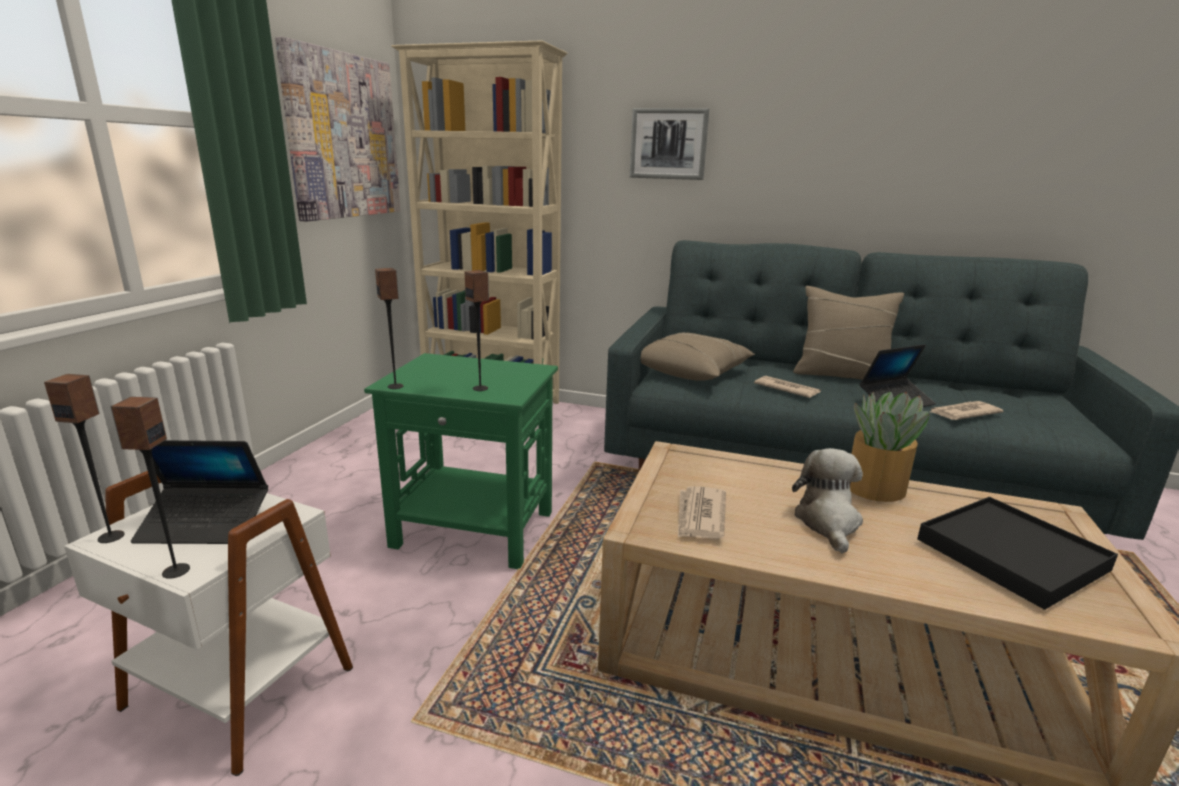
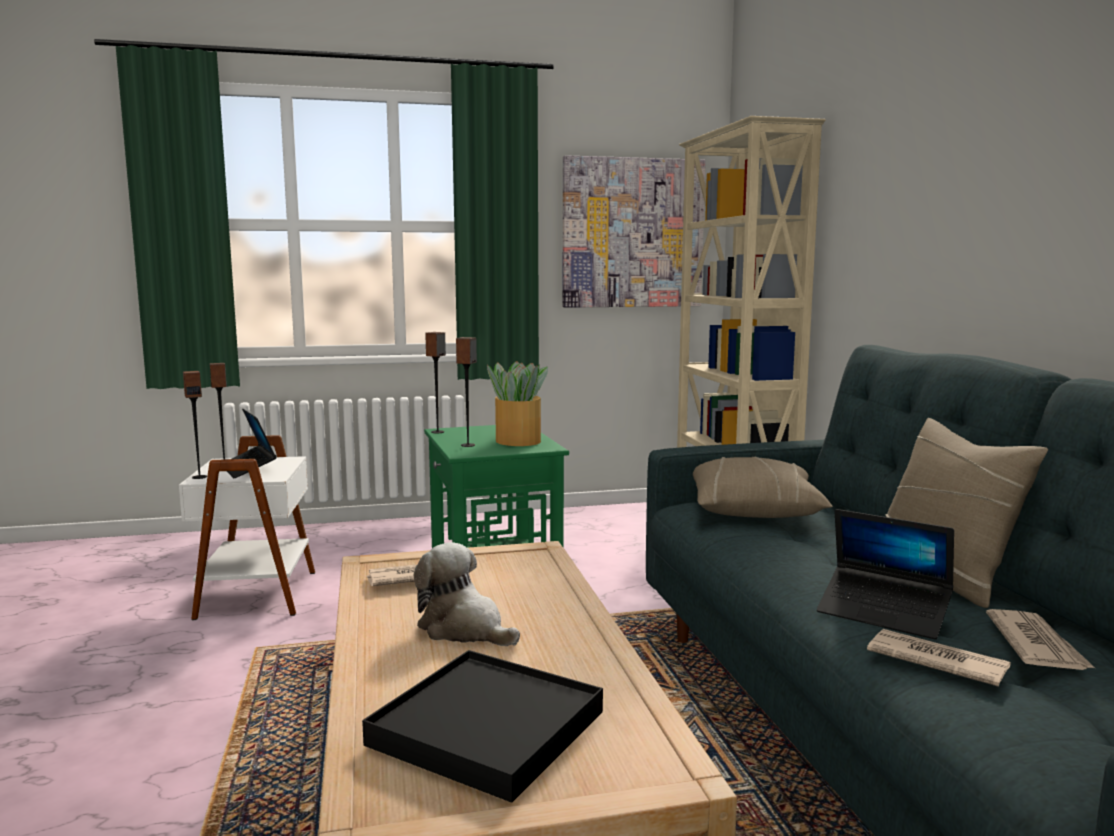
camera: 60 degrees right, 10 degrees down
(668, 144) = (903, 215): picture -> none
(786, 389) = (788, 552): newspaper -> newspaper (1036, 645)
(828, 522) = (464, 629): plush toy -> plush toy turned 120 degrees counterclockwise
(874, 488) = (582, 642): potted plant -> potted plant (517, 441)

